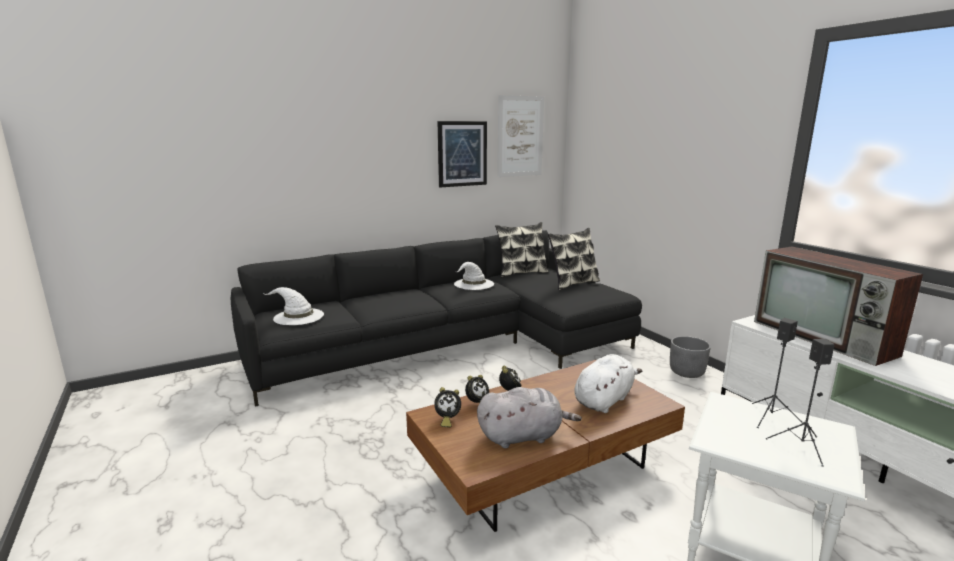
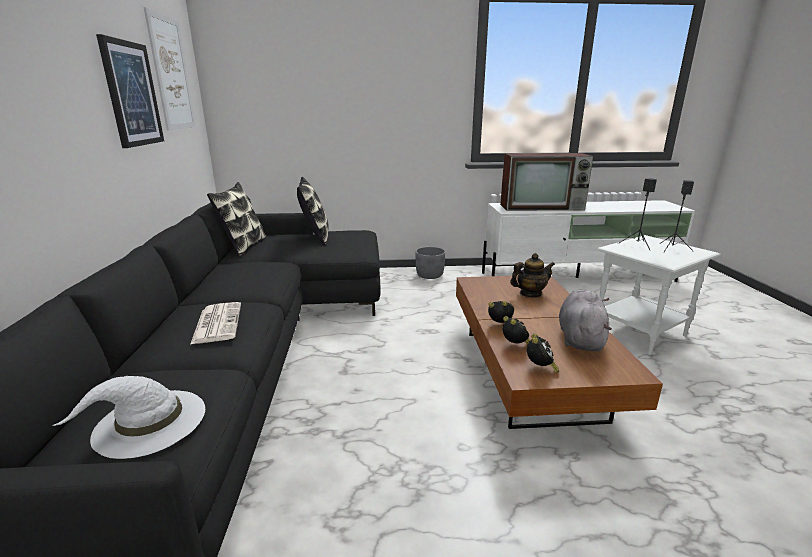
camera: 65 degrees left, 5 degrees up
(394, 300) = (217, 323): none -> newspaper
(473, 284) = (244, 270): white hat -> none
(604, 400) = (530, 294): white plush toy -> teapot

